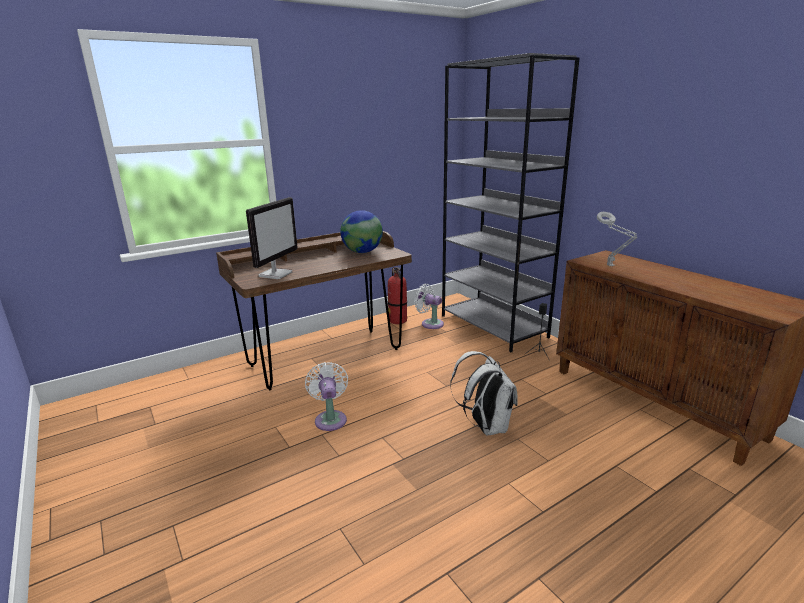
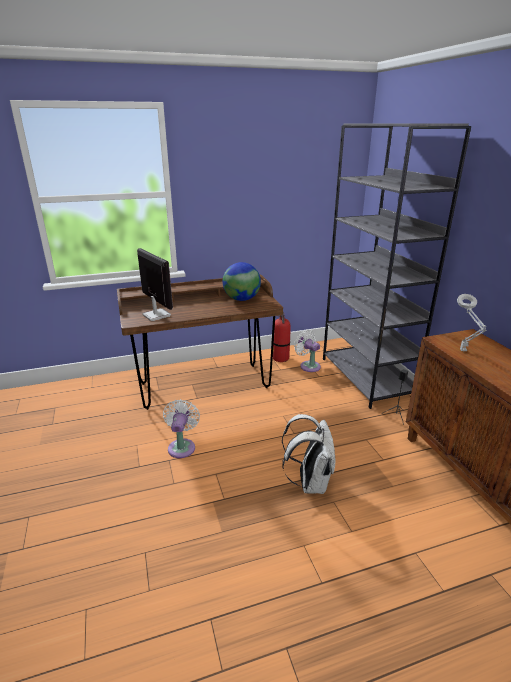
camera: 15 degrees right, 5 degrees up
(276, 274) = (156, 315): monitor -> monitor turned 75 degrees counterclockwise

